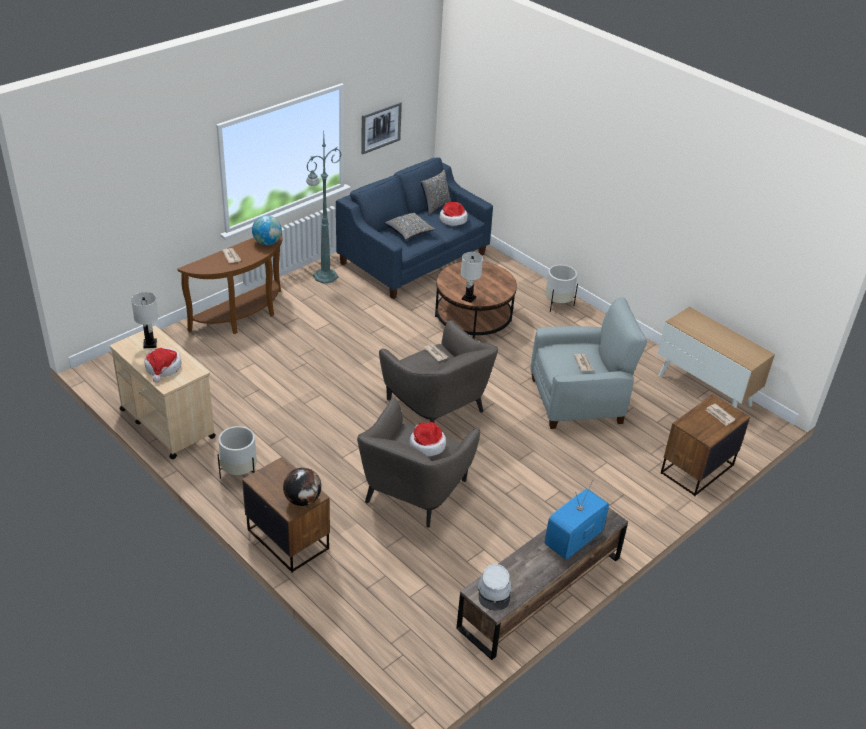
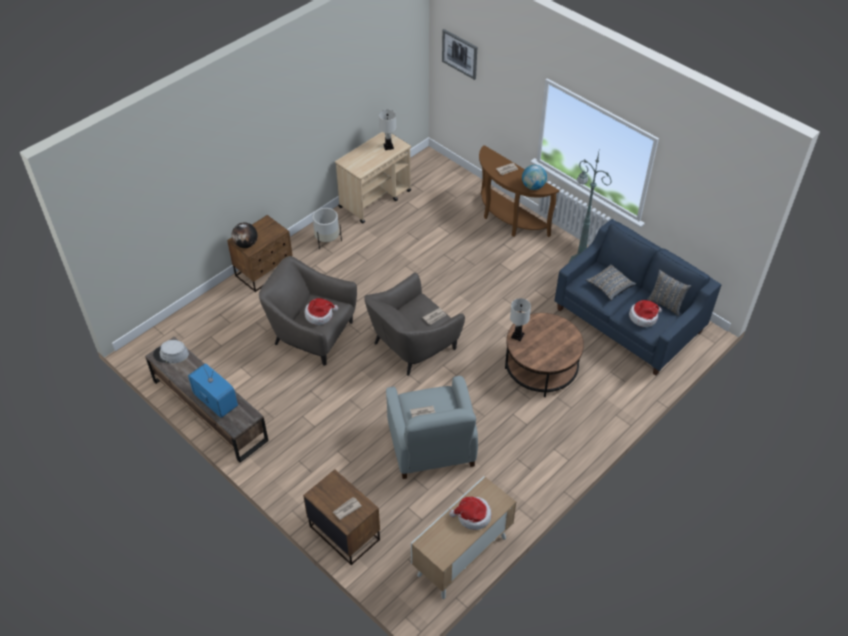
camera: 90 degrees right, 10 degrees up
(163, 368) = (362, 156): hat -> hat (472, 516)
(380, 127) = (687, 208): picture -> picture (460, 54)
(558, 304) = (582, 436): white planter -> none

